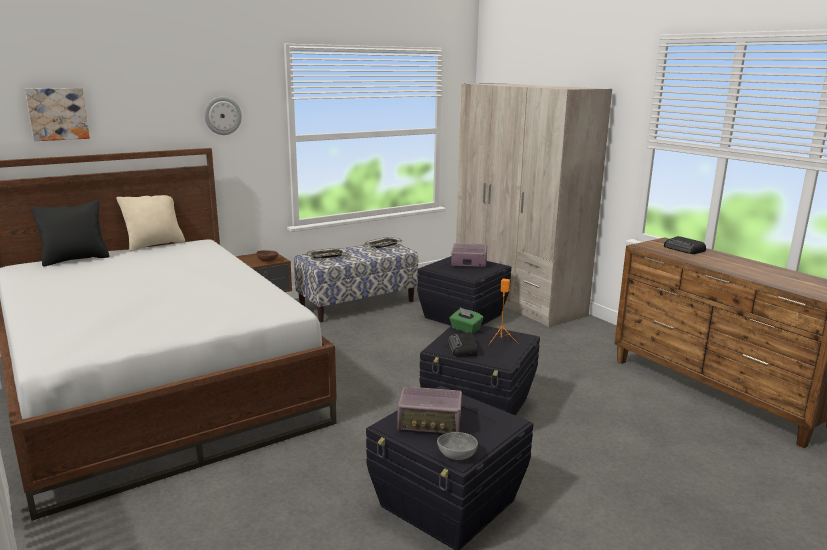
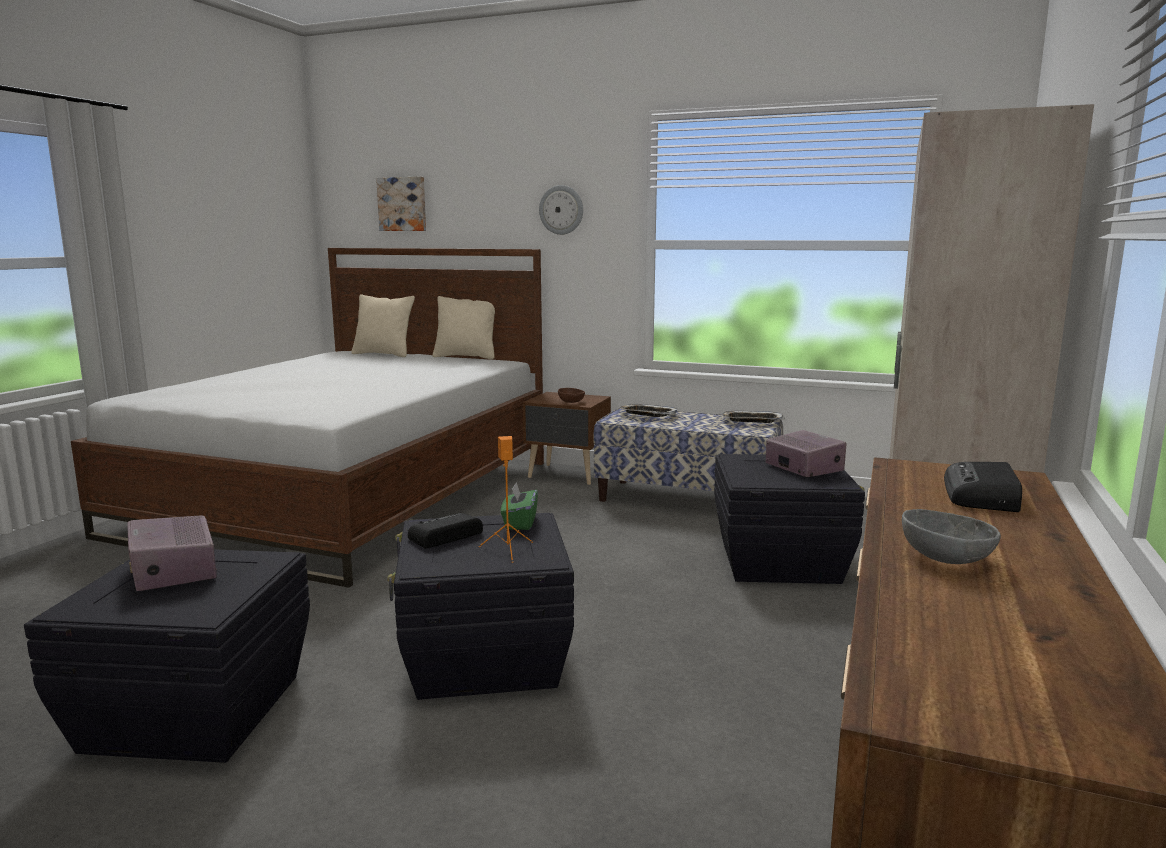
camera: 55 degrees right, 5 degrees down
(75, 259) = (383, 354): black pillow -> beige pillow
(456, 455) = (80, 605): grey bowl -> grey bowl (946, 558)

